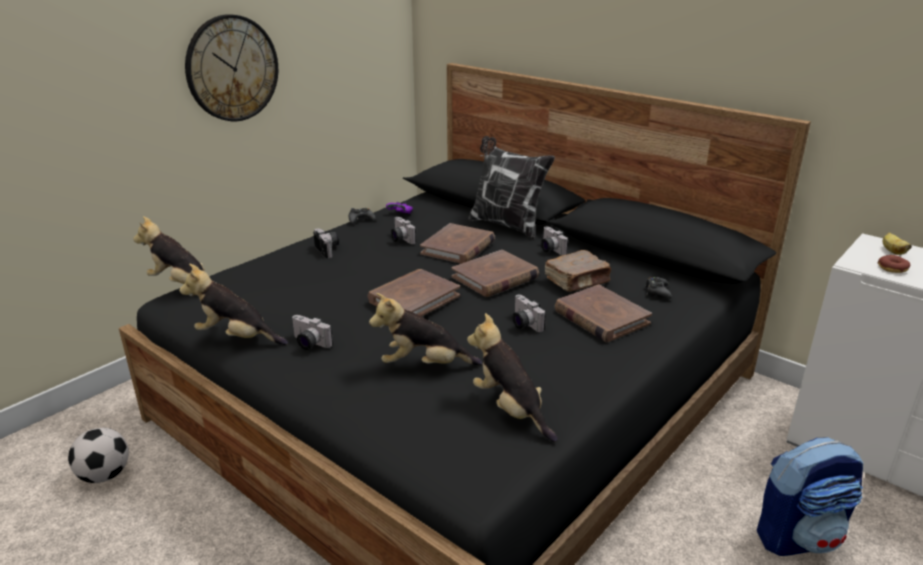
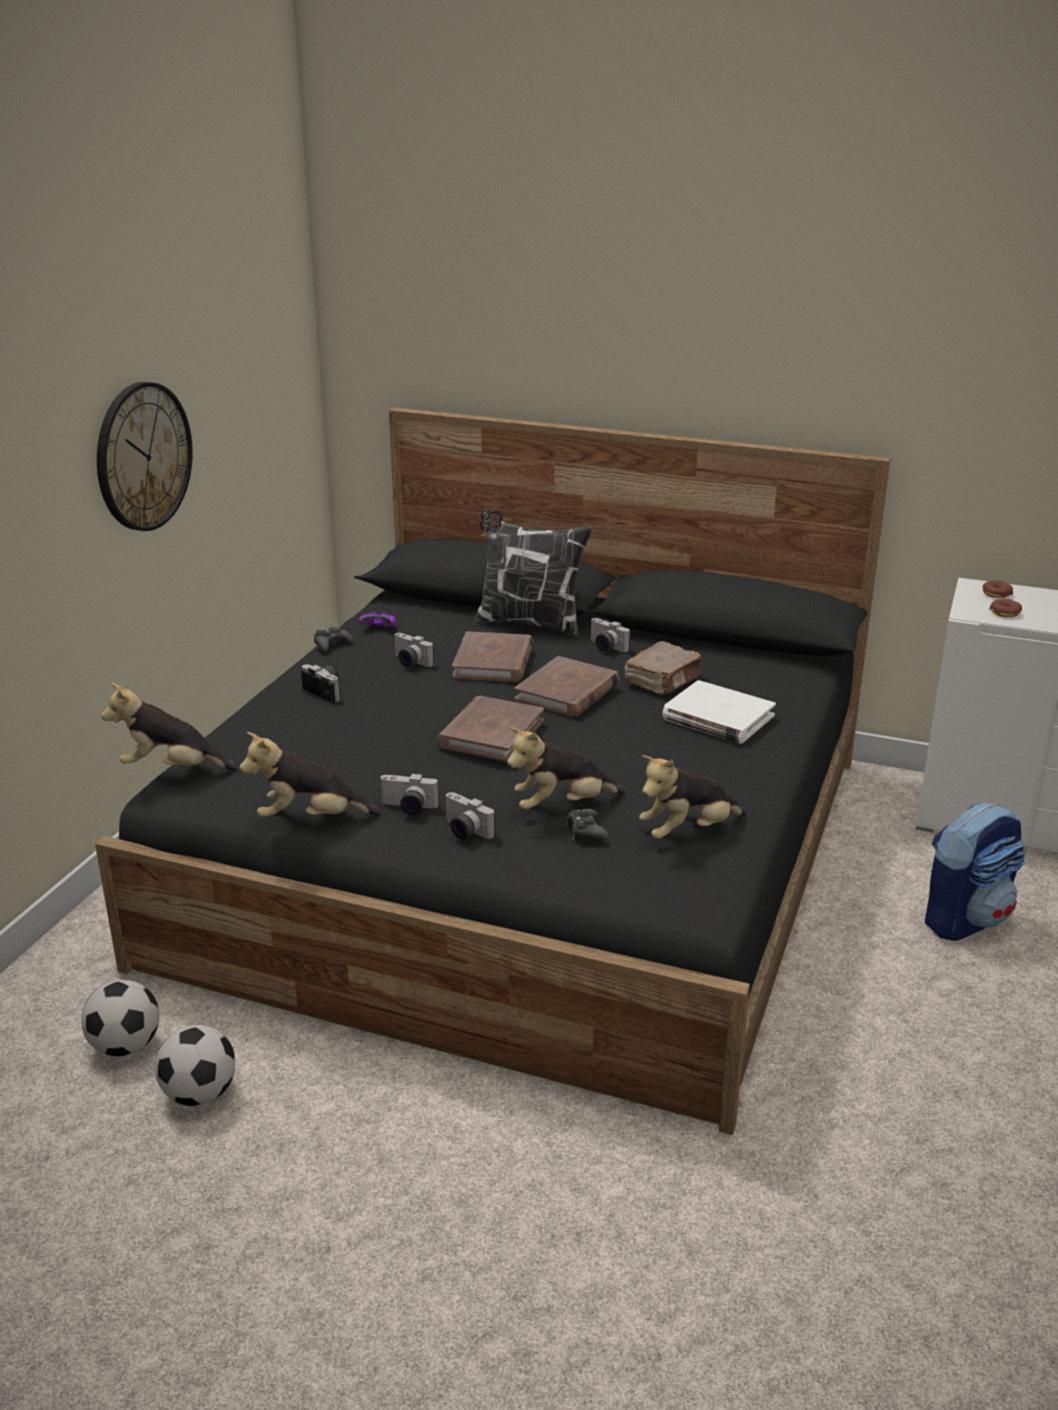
camera: 20 degrees left, 0 degrees up
(120, 526) = (200, 1094): none -> football
(510, 410) = (688, 831): plush toy -> plush toy turned 60 degrees counterclockwise
(523, 324) = (638, 740): camera -> camera (464, 831)
(601, 317) = (717, 718): brown book -> white book
(657, 292) = (759, 679): black game controller -> black game controller (586, 832)
(892, 251) = (996, 594): banana -> donut

